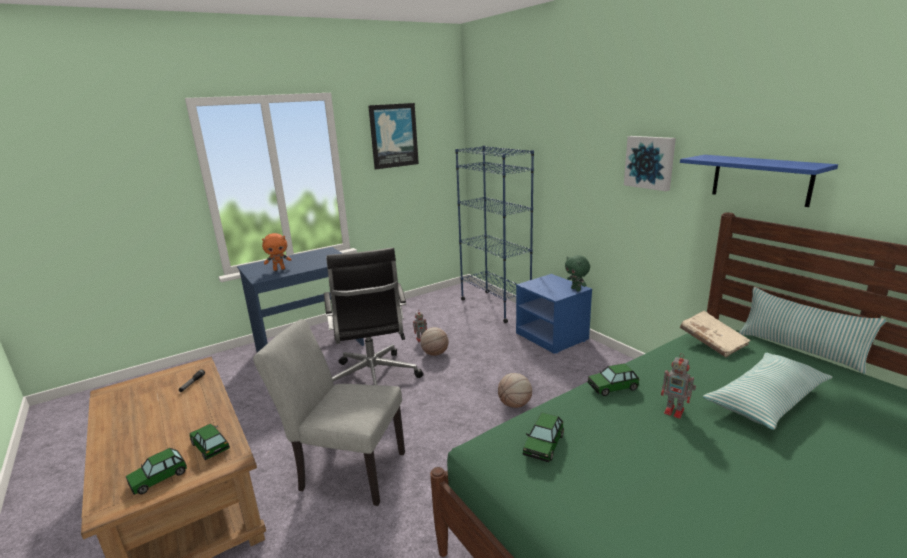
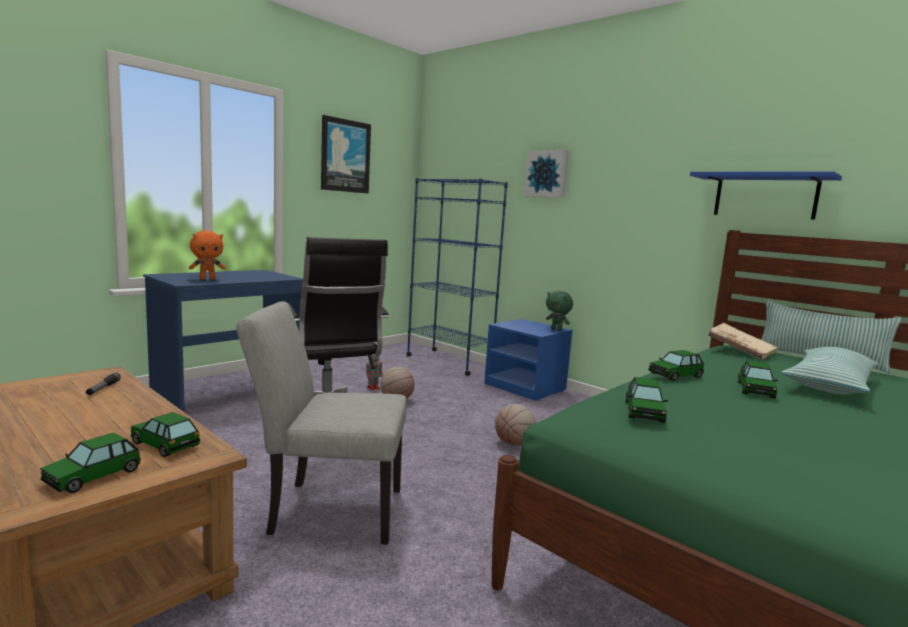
camera: 15 degrees left, 10 degrees down
(650, 162) = (644, 187): picture -> picture (547, 174)
(675, 411) = (755, 390): toy robot -> toy car

